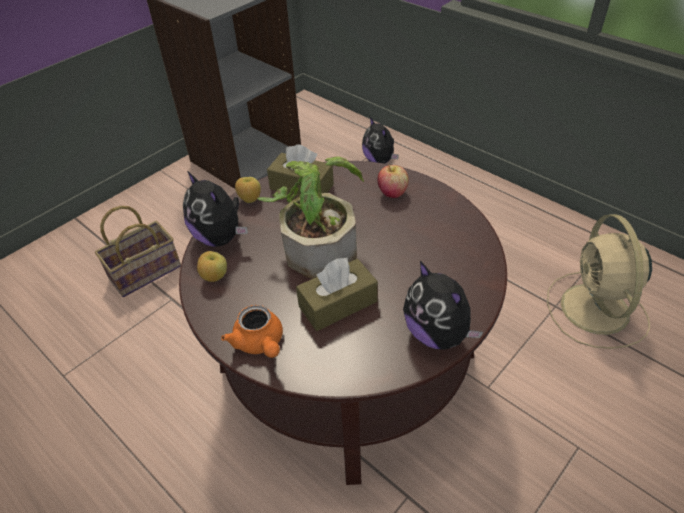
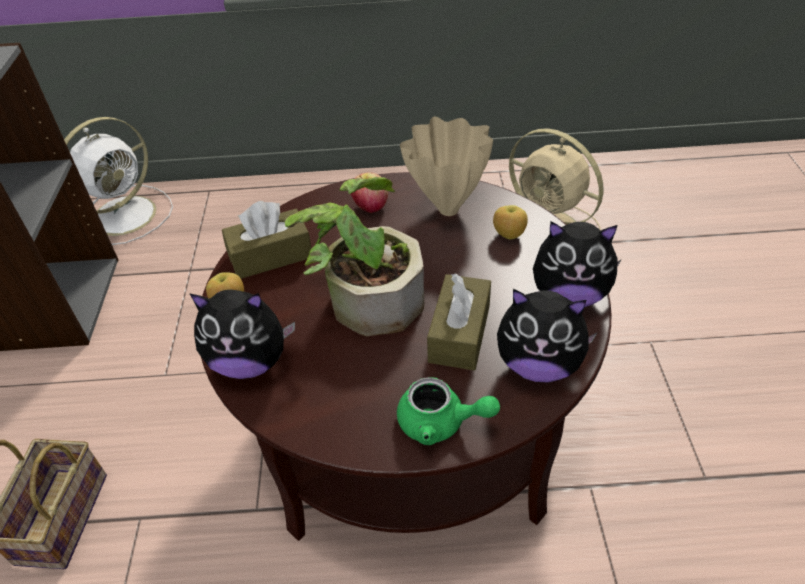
camera: 45 degrees left, 0 degrees up
(214, 277) = (302, 403): apple -> apple (508, 235)
(260, 343) = (440, 423): orange teapot -> green teapot
(333, 129) = (126, 214): none -> white fan
(379, 161) = (220, 217): plush toy -> plush toy (538, 365)
(438, 224) = (448, 208): none -> beige vase

